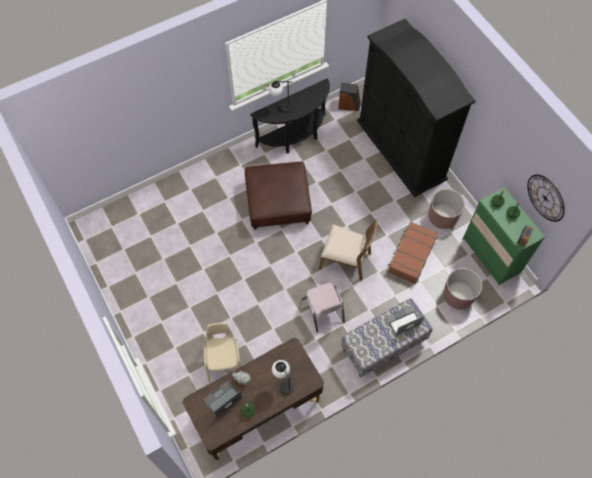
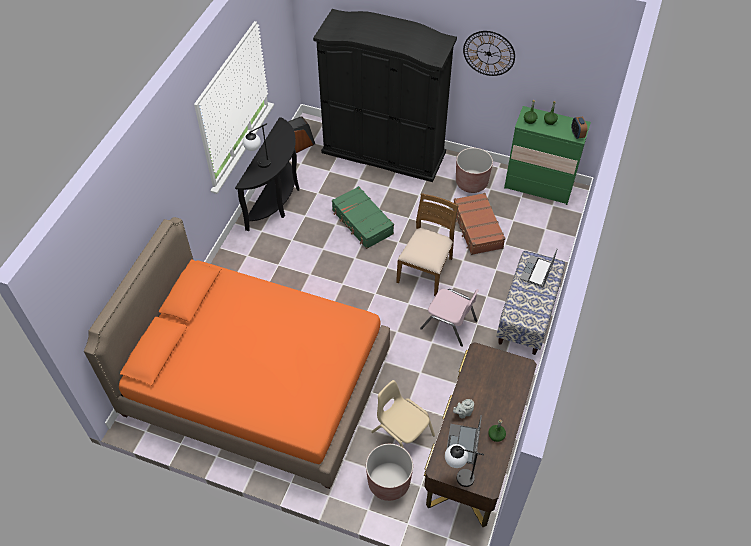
camera: 40 degrees left, 10 degrees down
(170, 258) = (257, 383): none -> orange bed
(278, 203) = (316, 264): brown ottoman -> none
(283, 382) = (501, 387): table lamp -> table lamp (457, 476)
(335, 194) = (362, 222): none -> green suitcase
(345, 260) = (426, 270): brown chair -> brown chair turned 45 degrees counterclockwise
(458, 296) = (545, 234): brown planter -> brown planter (389, 482)
(545, 198) = (575, 81): wall clock -> wall clock (489, 53)

